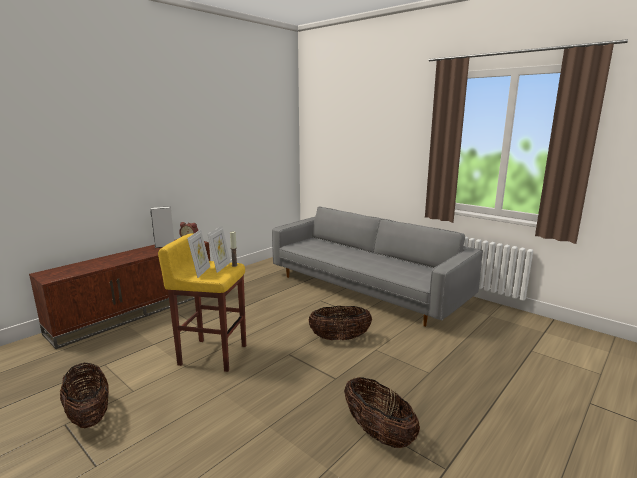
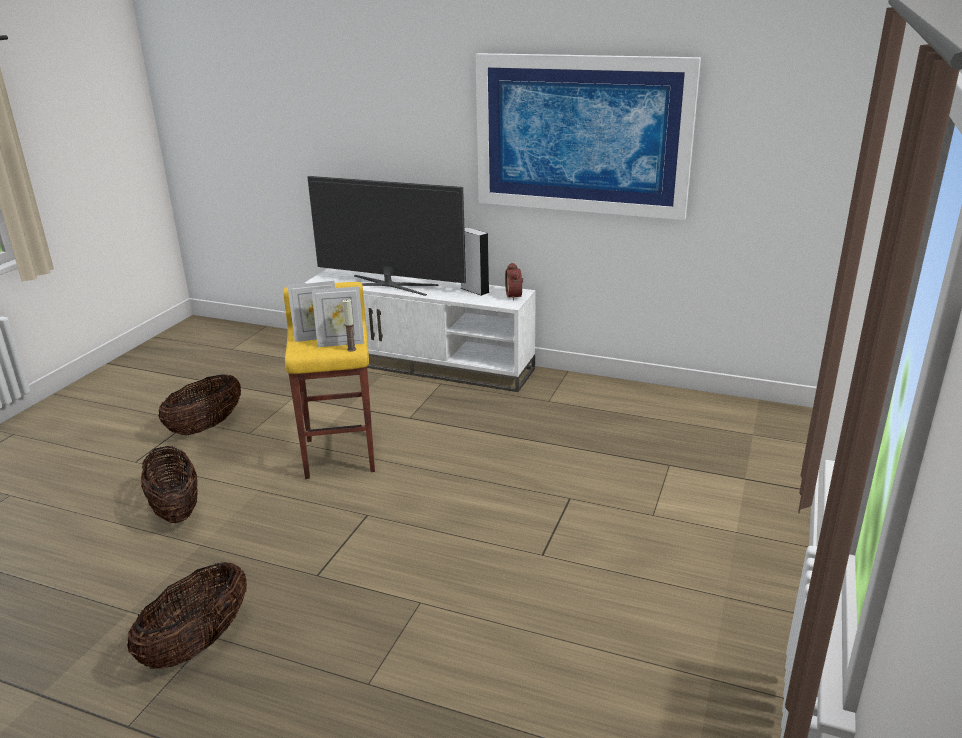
camera: 70 degrees right, 10 degrees up
(111, 262) = (390, 285): none -> television
(137, 310) = (423, 363): brown tv stand -> white tv stand
(201, 142) = (581, 135): none -> picture
(340, 338) = (439, 553): basket -> basket (176, 509)
(366, 288) = (674, 542): grey sofa -> none

